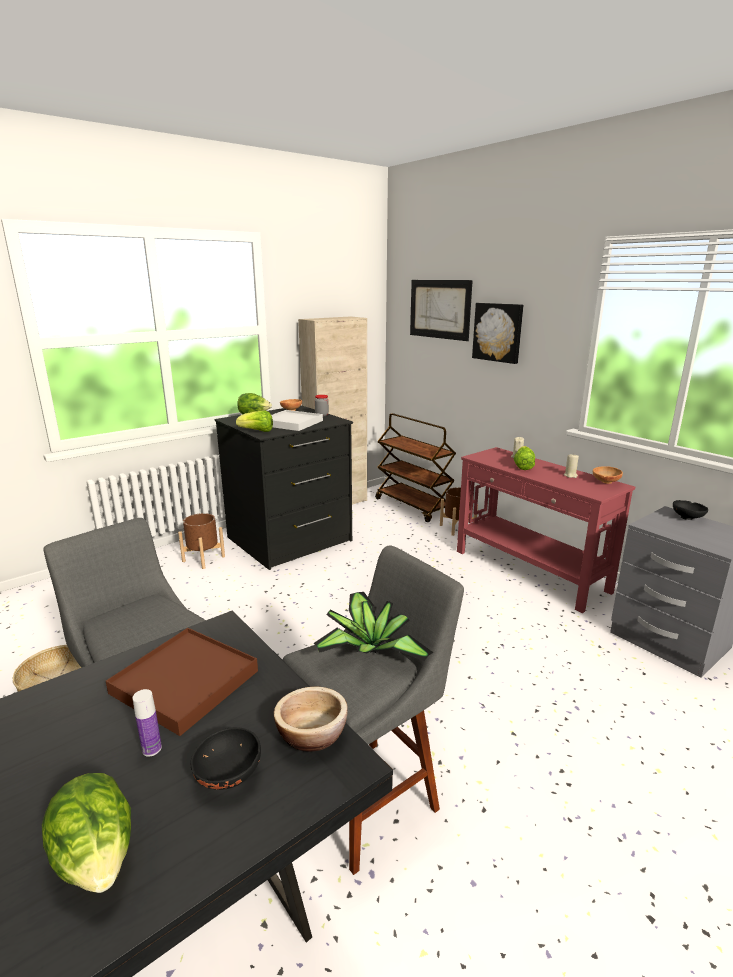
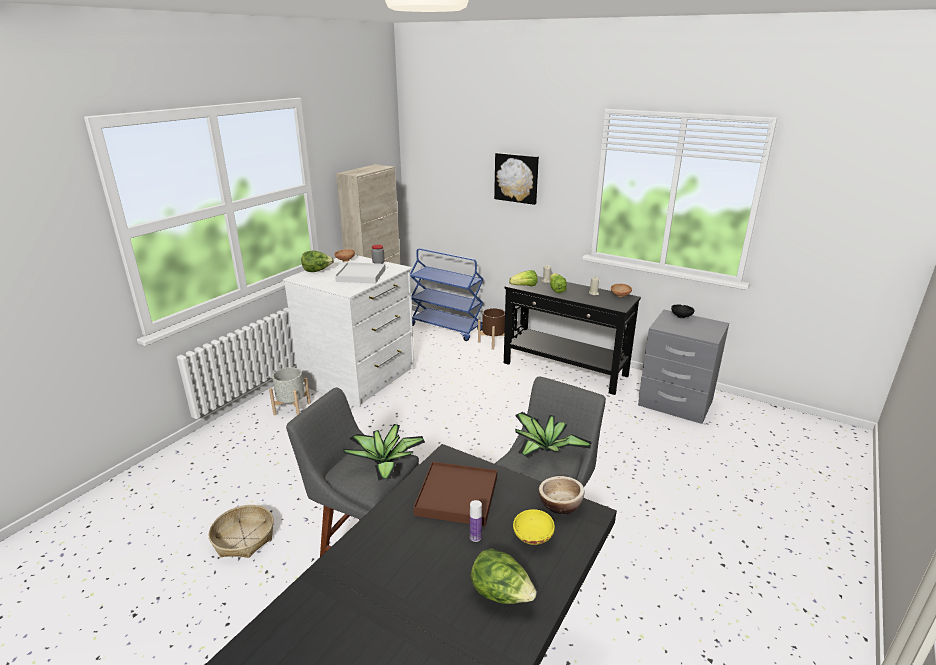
camera: 20 degrees left, 5 degrees up
(159, 621) = (385, 463): none -> potted plant
(203, 559) = (292, 408): brown planter -> grey planter
(227, 775) = (532, 537): black bowl -> yellow bowl
(257, 431) = (339, 288): lettuce -> lettuce (524, 286)
(290, 540) = (359, 377): black dresser -> white dresser
(413, 506) = (447, 328): brown cart -> blue cart
(439, 309) = (458, 156): picture -> none
(530, 571) = (565, 369): red console table -> black console table

